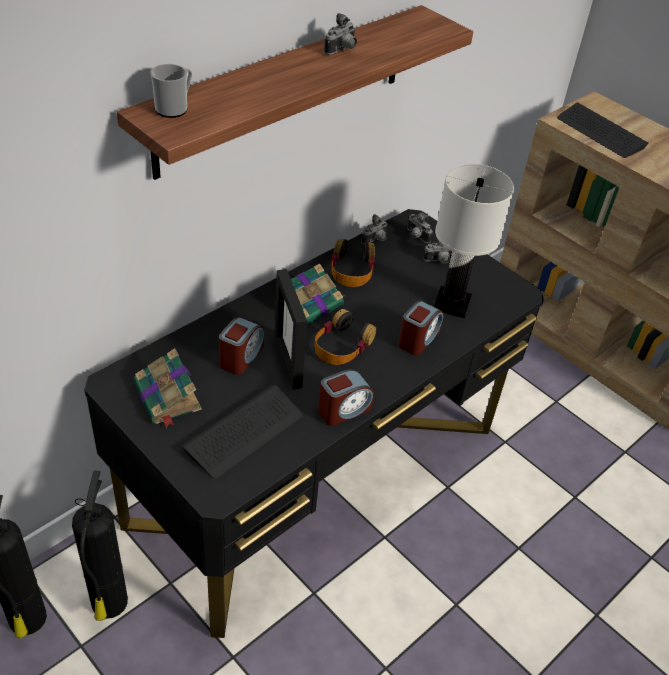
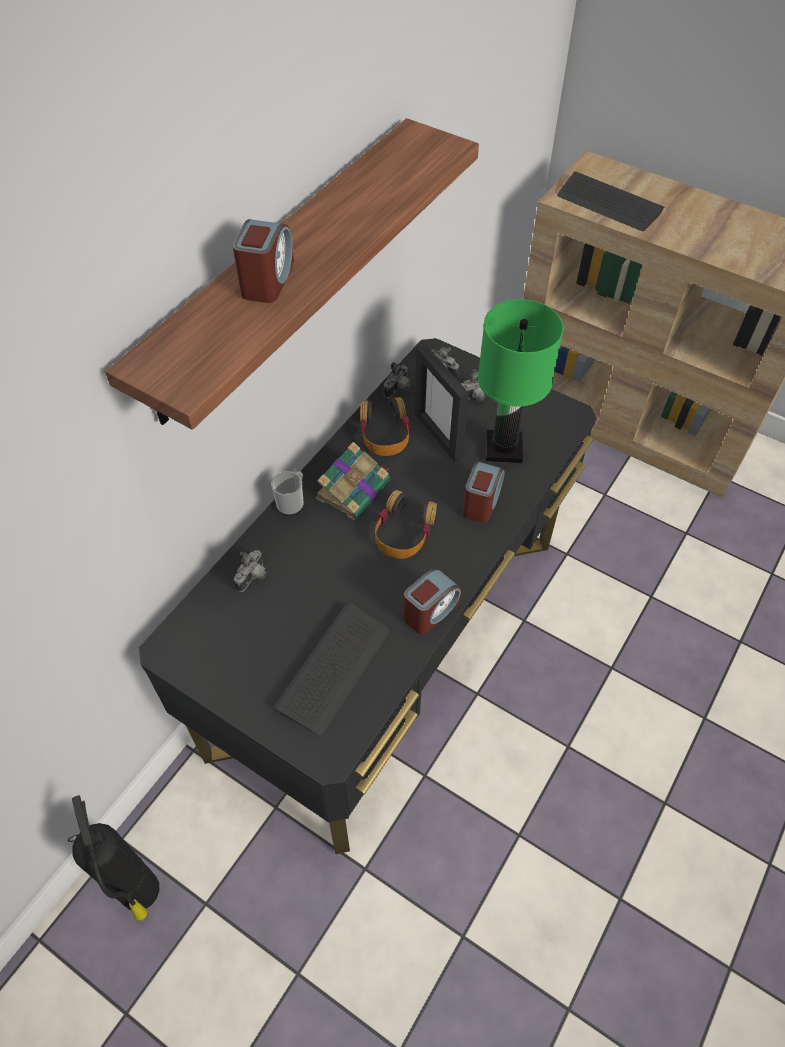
camera: 10 degrees left, 10 degrees up
(109, 605) = (220, 850): fire extinguisher -> none
(168, 397) = (237, 649): book -> none
(174, 108) = (174, 349): mug -> mug (292, 502)
(241, 357) = (300, 576): alarm clock -> alarm clock (267, 280)
(289, 361) = (354, 567): picture frame -> picture frame (439, 434)
(342, 50) = (340, 209): camera -> camera (253, 578)
(452, 304) = (504, 448): white table lamp -> green table lamp

